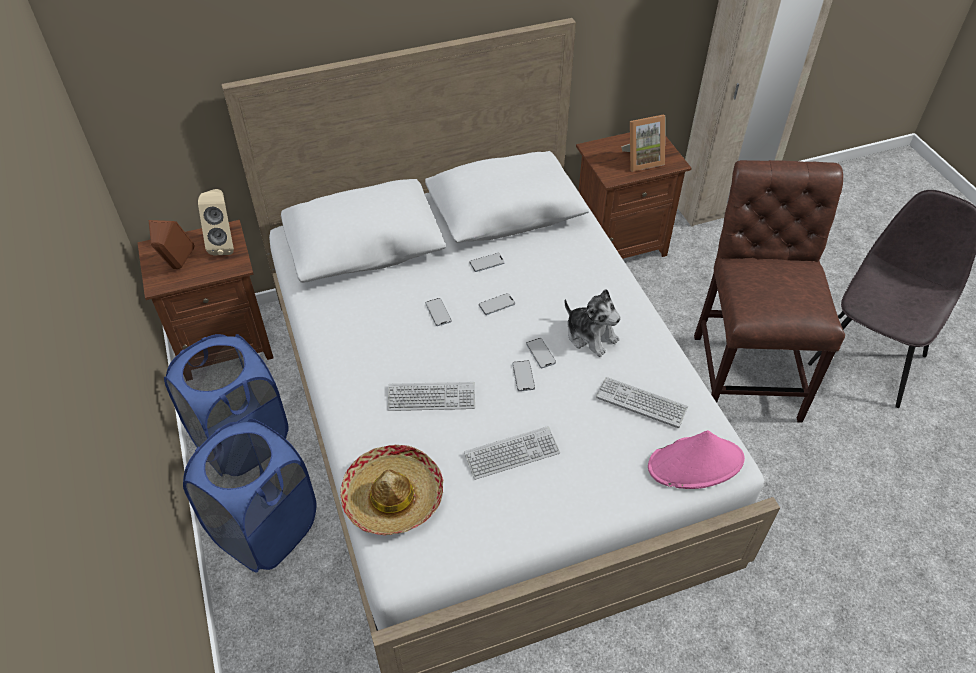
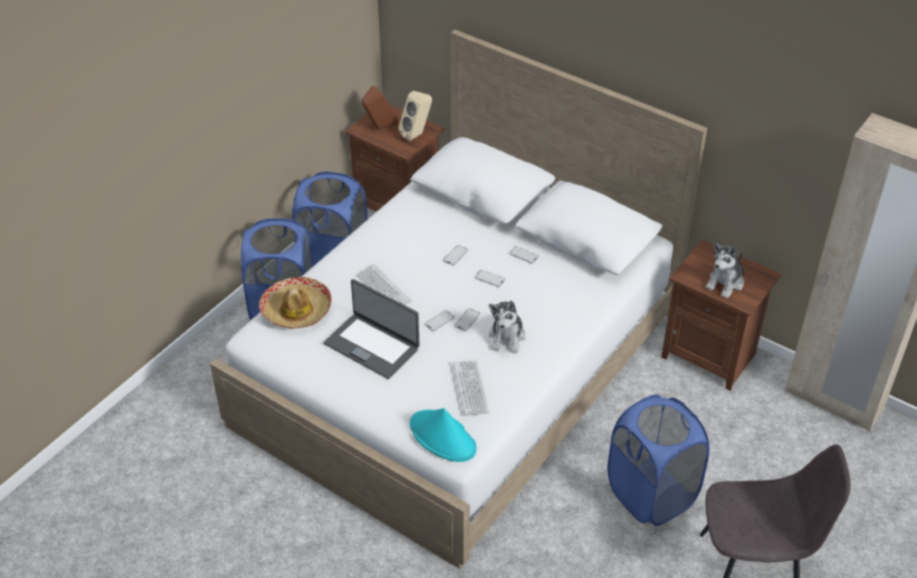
camera: 55 degrees right, 5 degrees down
(512, 454) = (372, 345): keyboard -> laptop
(642, 160) = (725, 283): picture frame -> plush toy
(696, 463) = (443, 437): pink hat -> turquoise hat
(745, 370) = (651, 494): brown chair -> blue laundry basket

